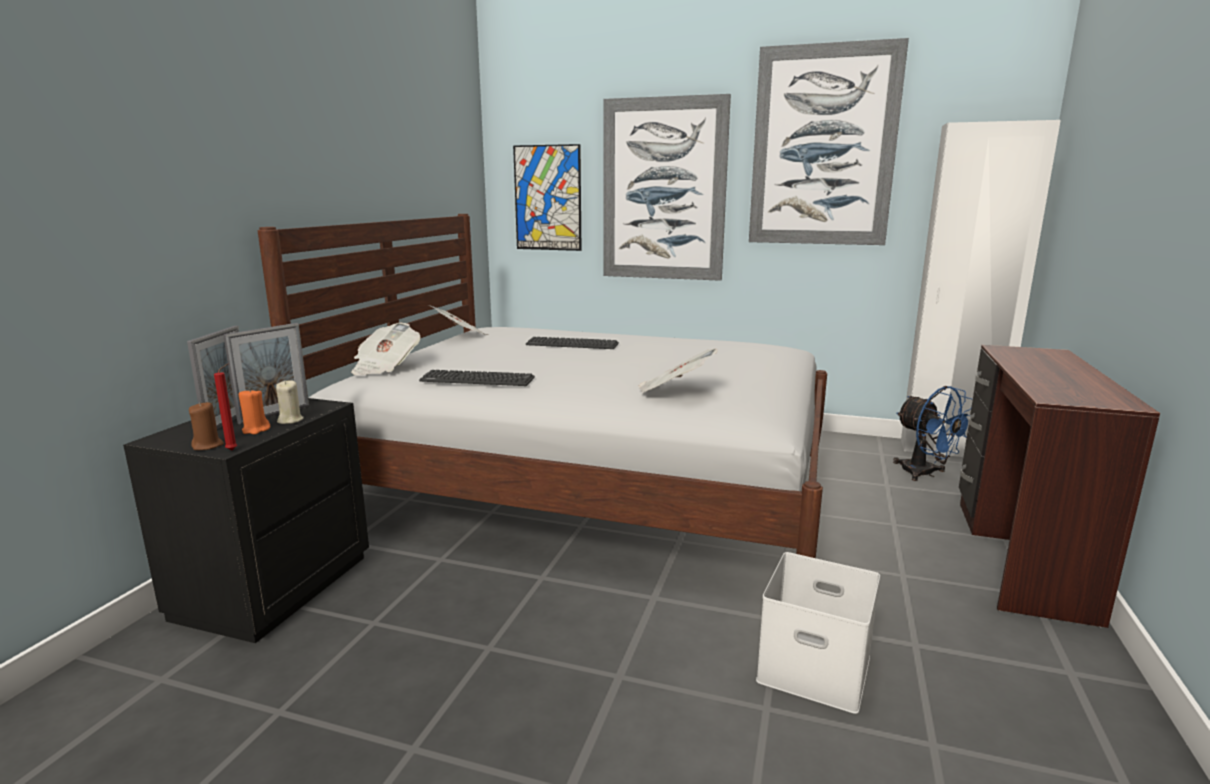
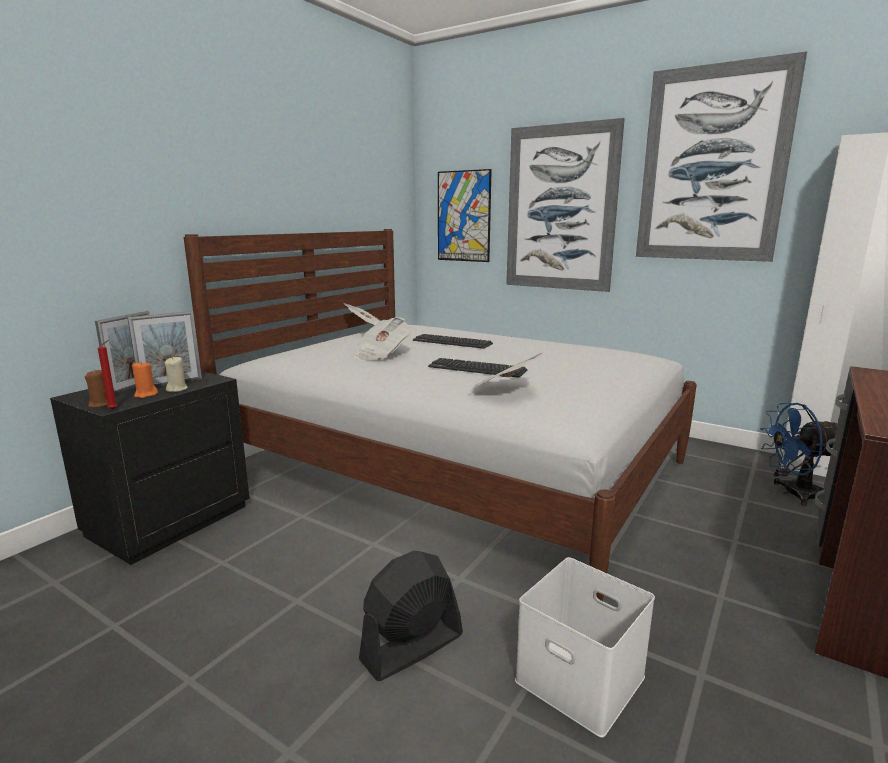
camera: 15 degrees right, 0 degrees up
(385, 367) = (287, 352): newspaper -> newspaper (381, 354)
(477, 380) = (346, 367): keyboard -> keyboard (477, 369)
(640, 670) = (411, 647): none -> black fan
(925, 474) = (792, 493): blue fan -> blue fan turned 105 degrees clockwise

